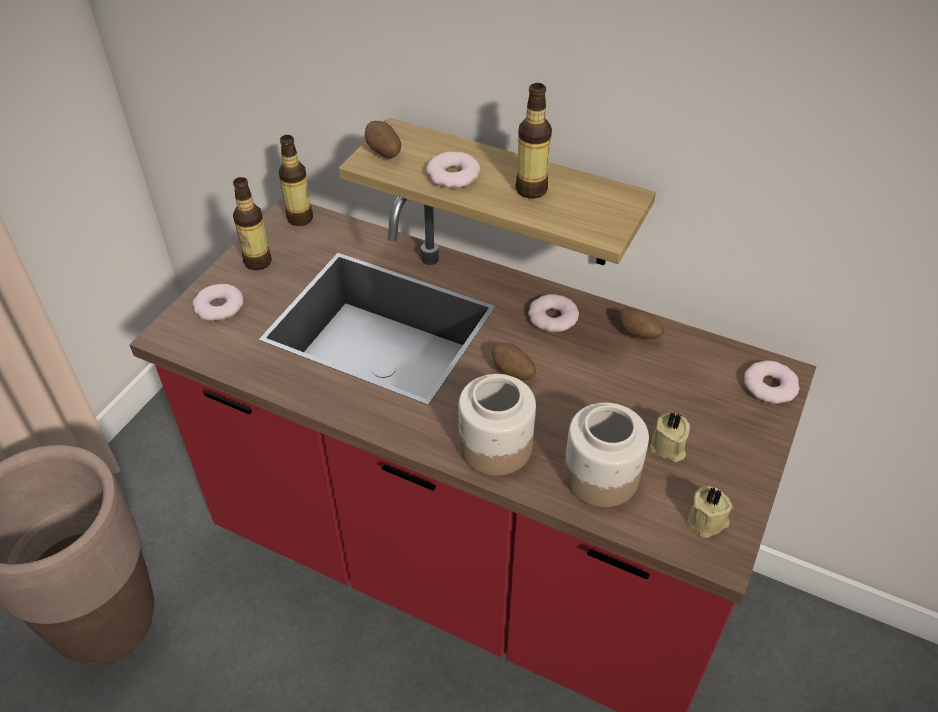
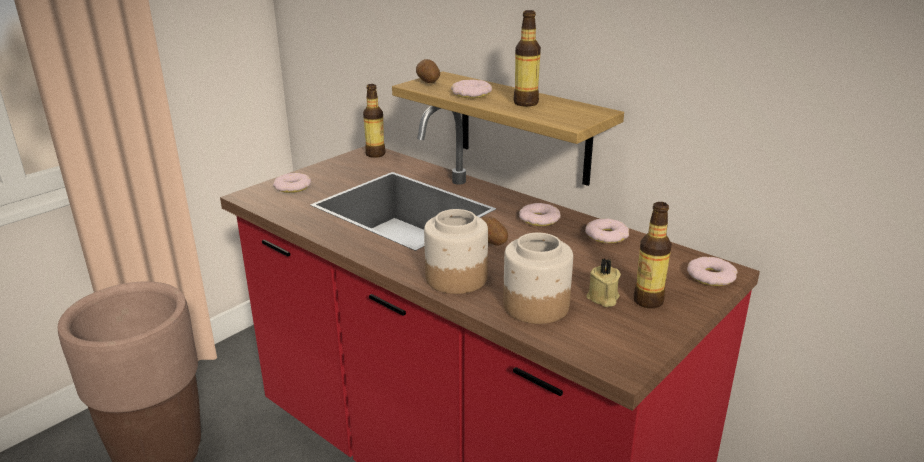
camera: 15 degrees right, 20 degrees down
(258, 262) = (333, 170): bottle -> bottle (648, 301)
(638, 335) = (606, 235): potato -> donut
(708, 521) = (619, 345): beige candle -> none

